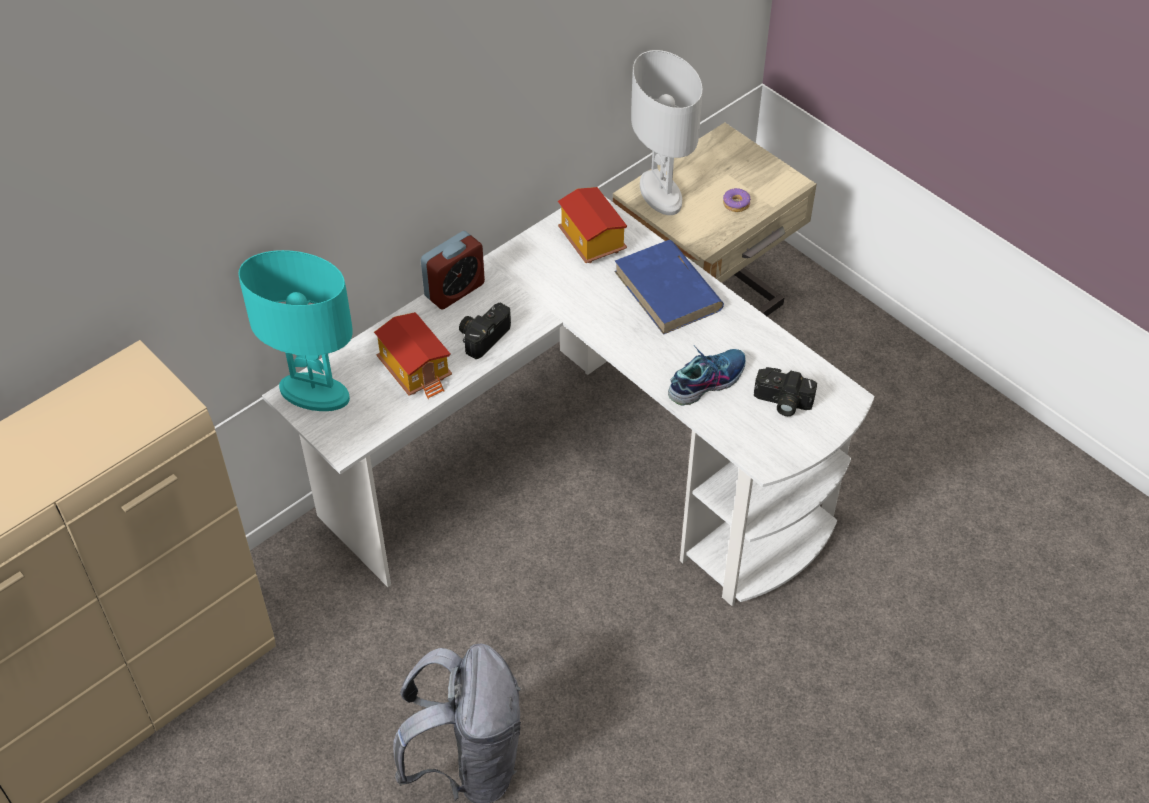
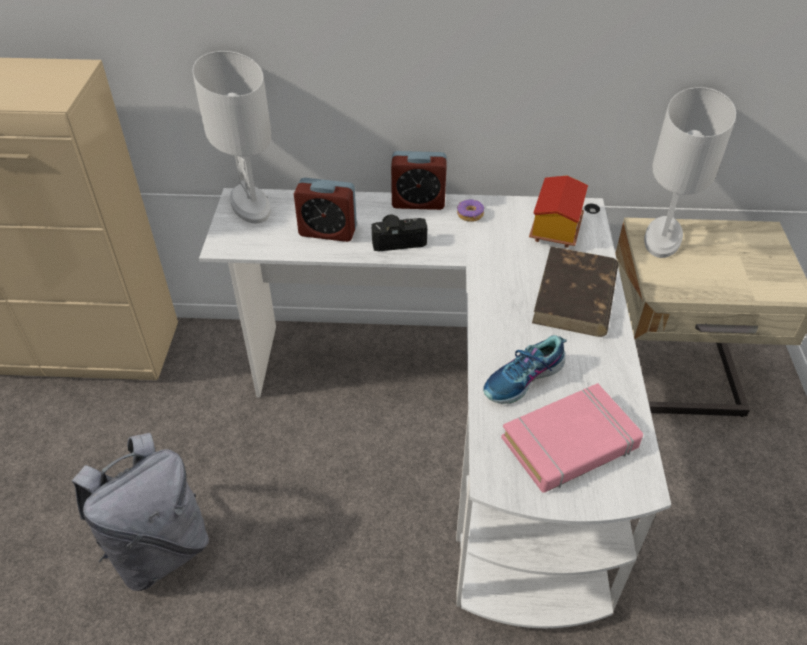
camera: 45 degrees right, 5 degrees down
(315, 393) = (251, 205): turquoise table lamp -> white table lamp
(416, 370) = (327, 231): toy house -> alarm clock
(668, 291) = (575, 296): blue book -> brown book
(706, 381) = (524, 380): shoe -> shoe turned 135 degrees clockwise
(736, 204) = (722, 280): donut -> donut (470, 215)
(782, 403) = (570, 443): camera -> pink book

